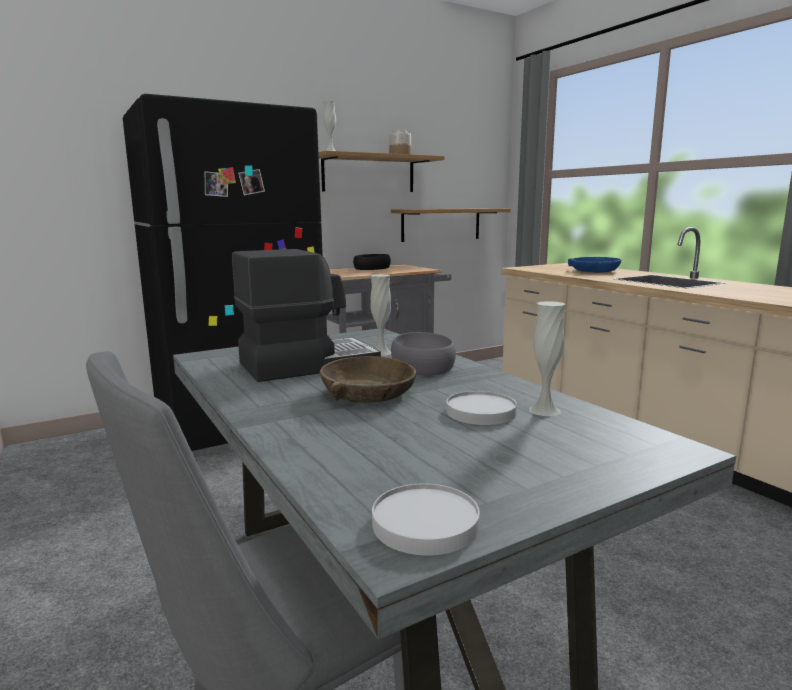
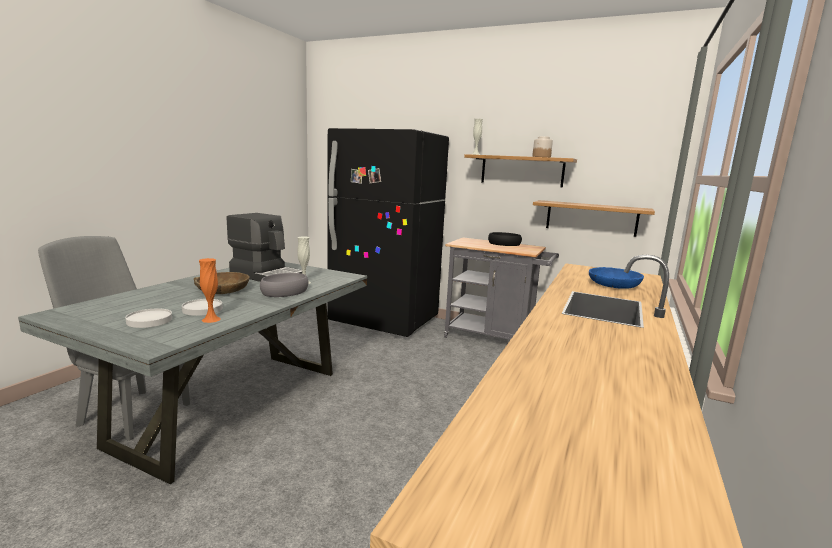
camera: 55 degrees right, 0 degrees up
(426, 524) = (68, 315): white plate -> white plate (149, 320)
(544, 410) = (211, 319): white vase -> orange vase

